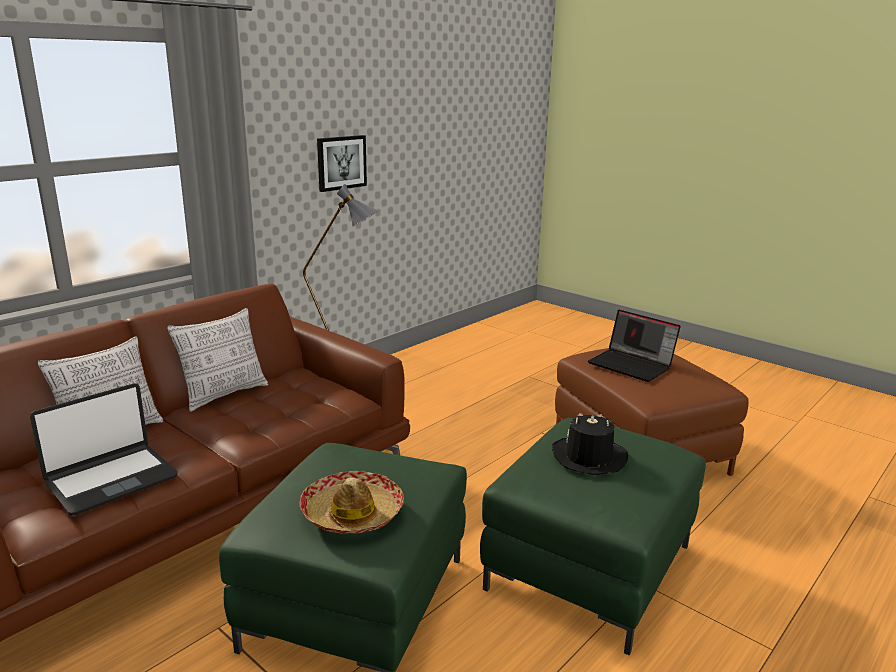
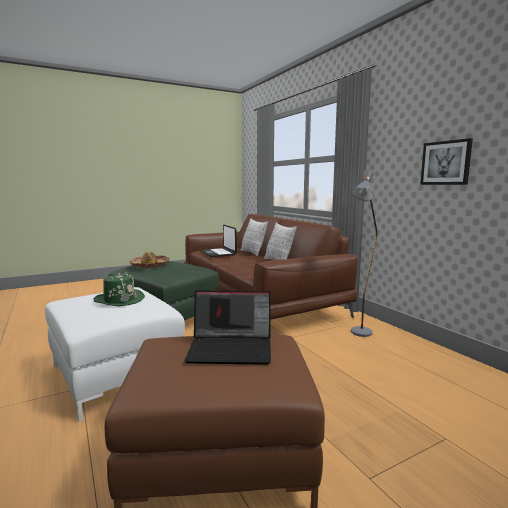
camera: 110 degrees right, 10 degrees down
(588, 457) = (119, 300): black hat -> green hat
(590, 567) = (115, 375): green ottoman -> white ottoman
(632, 365) = (232, 349): laptop -> laptop turned 150 degrees counterclockwise

